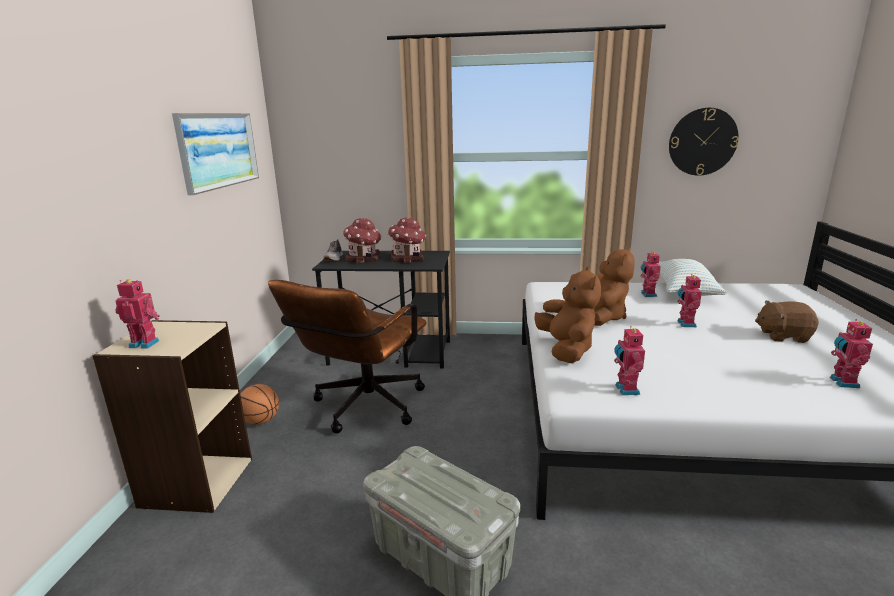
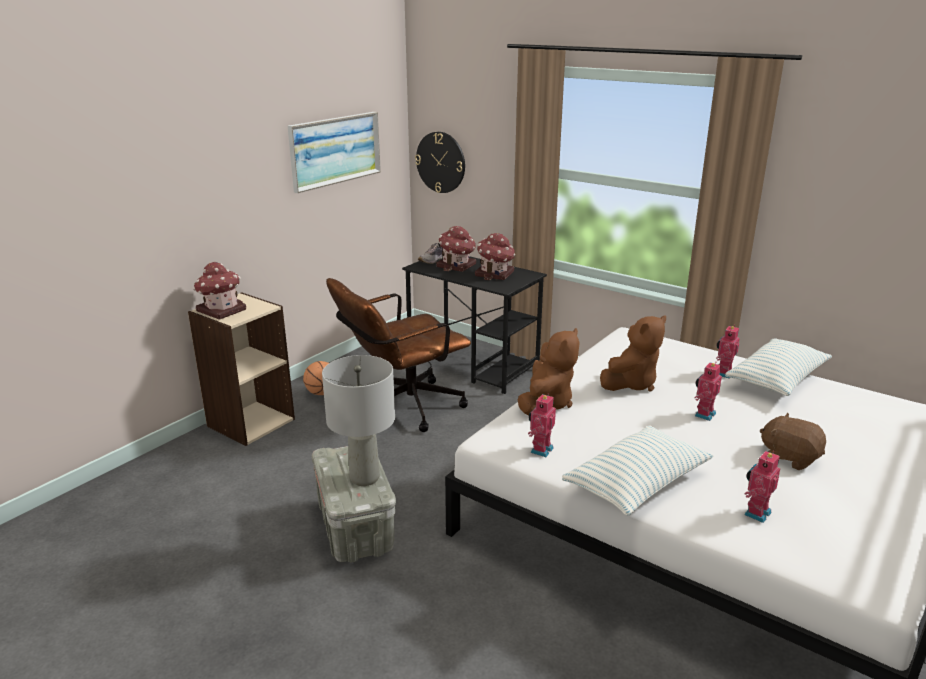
camera: 30 degrees right, 5 degrees up
(145, 343) = (221, 310): toy robot -> toy house
(461, 489) = (364, 478): none -> grey table lamp
(702, 142) = (852, 201): wall clock -> wall clock (440, 162)
(738, 391) = (637, 484): none -> pillow

